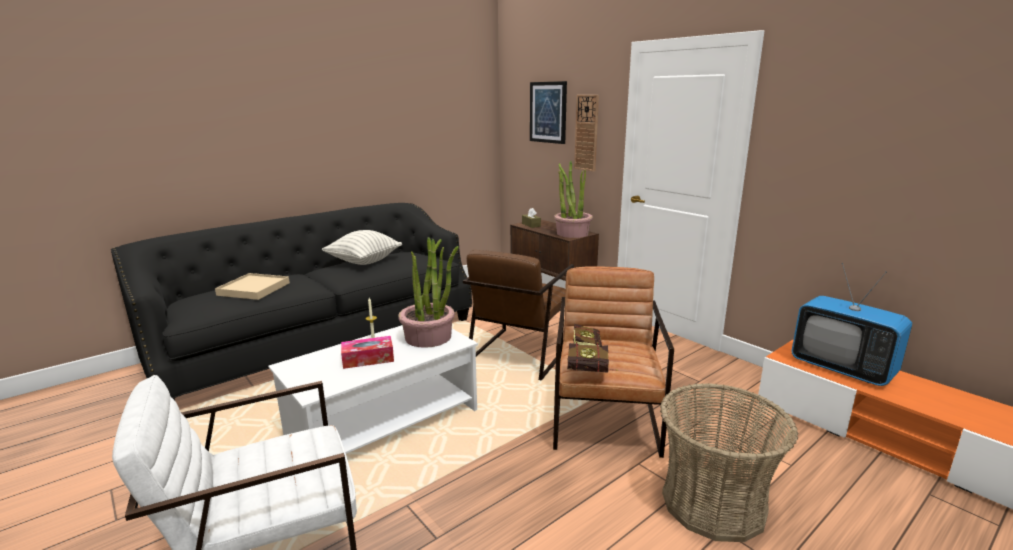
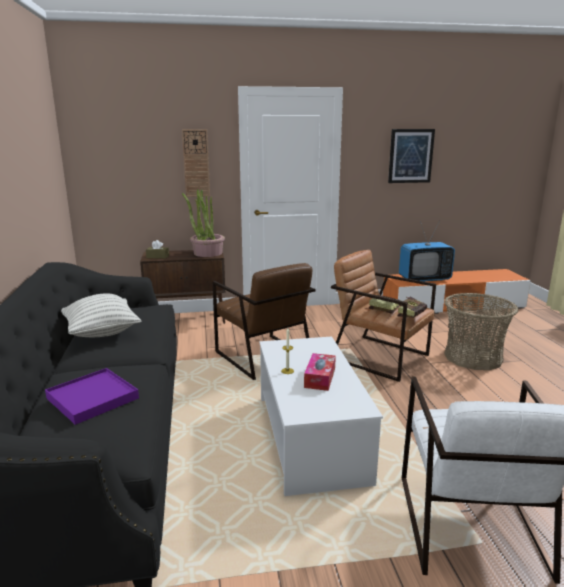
camera: 60 degrees left, 0 degrees up
(254, 289) = (92, 398): beige tray -> purple tray
(428, 337) = (302, 349): potted plant -> none
(548, 112) = (143, 146): picture -> picture (410, 156)

